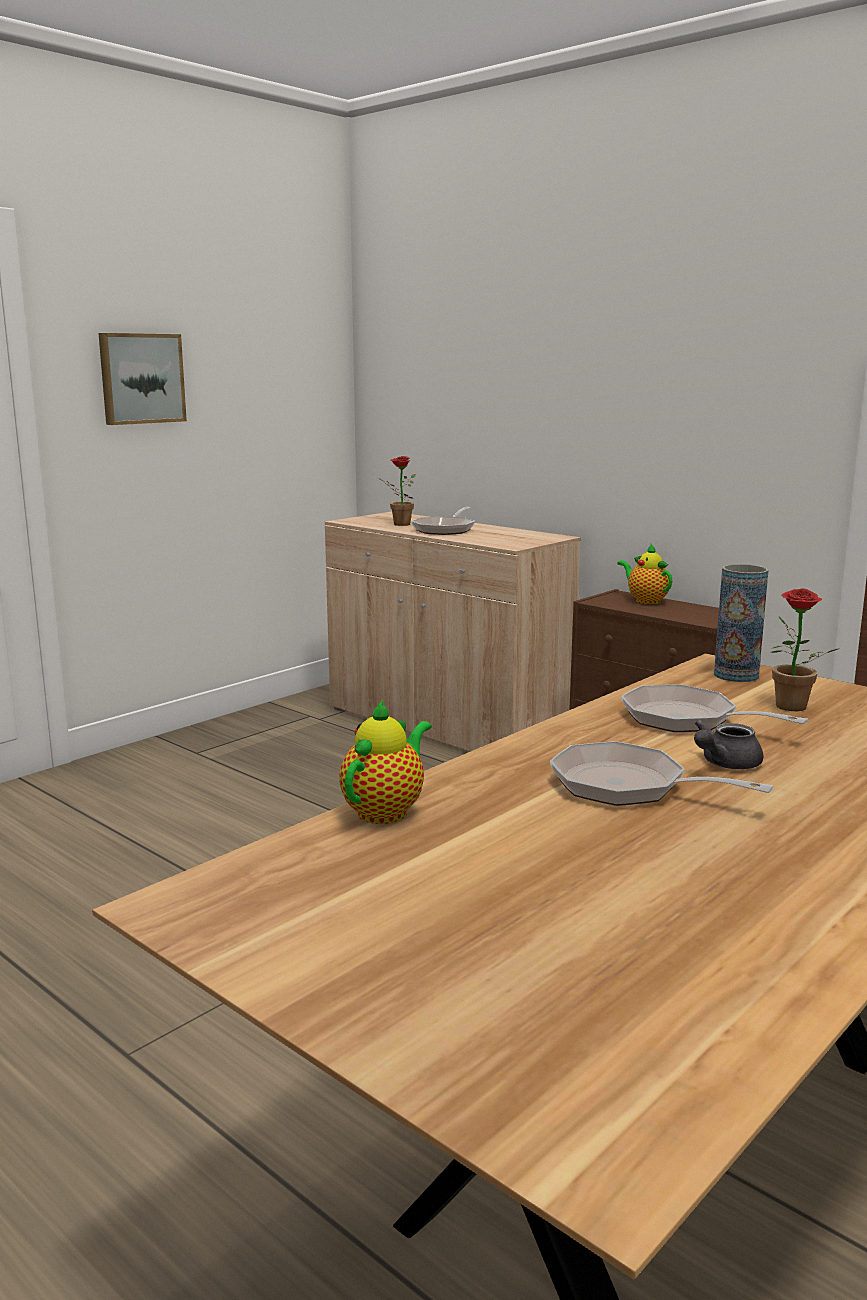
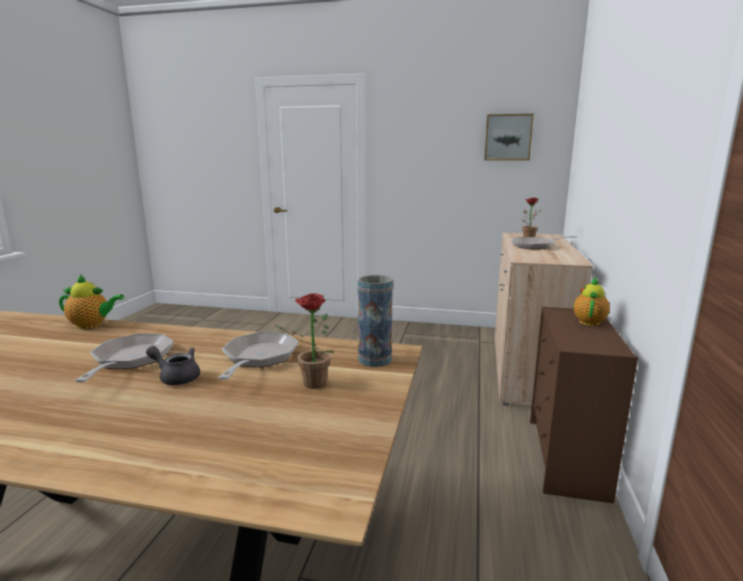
camera: 60 degrees right, 0 degrees up
(141, 378) = (420, 149): picture -> picture (508, 137)

